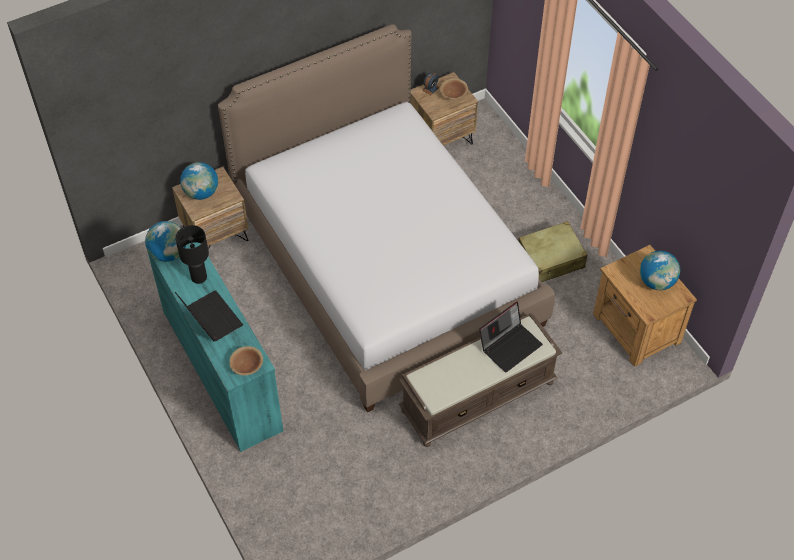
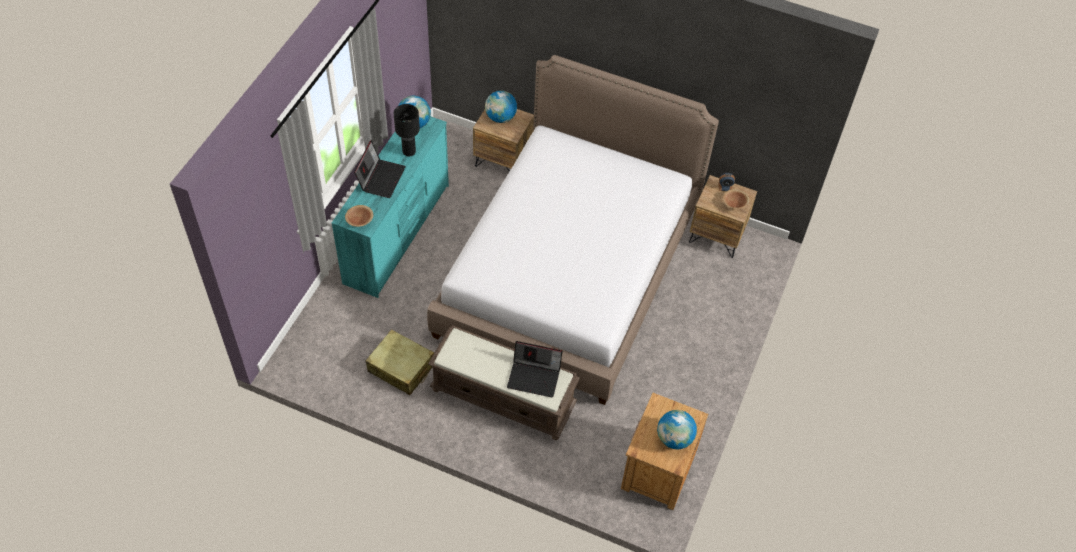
camera: 50 degrees right, 0 degrees up
(551, 259) = (671, 373): beige suitcase -> beige suitcase (401, 368)

